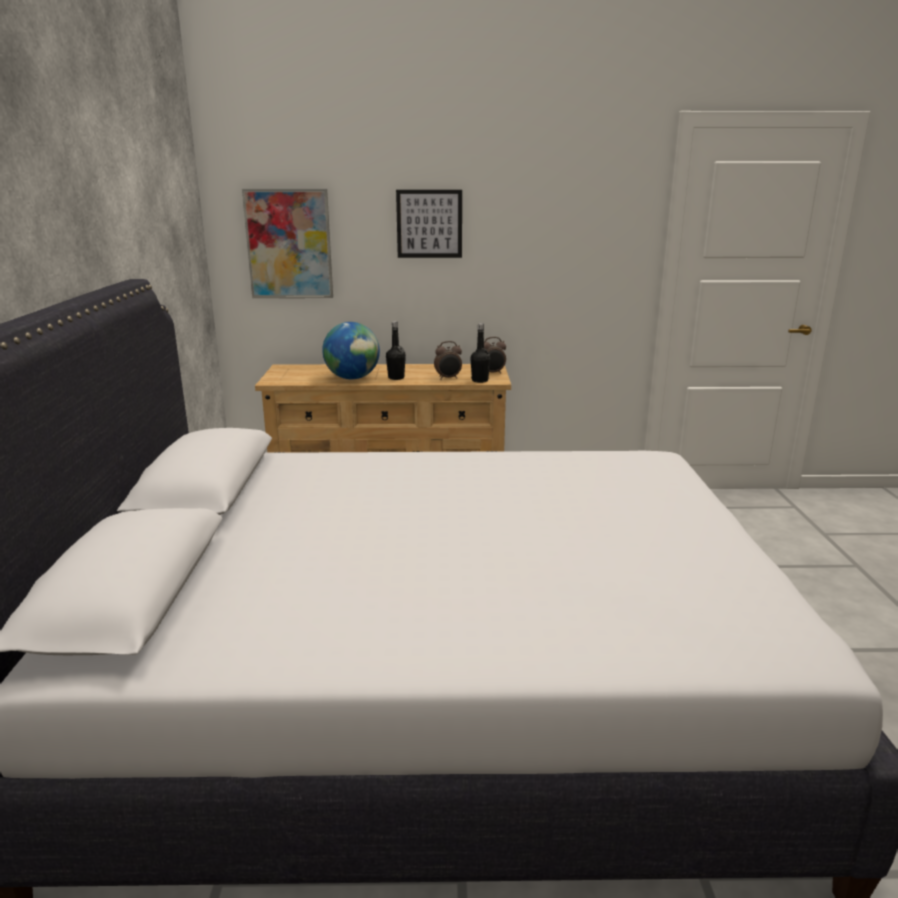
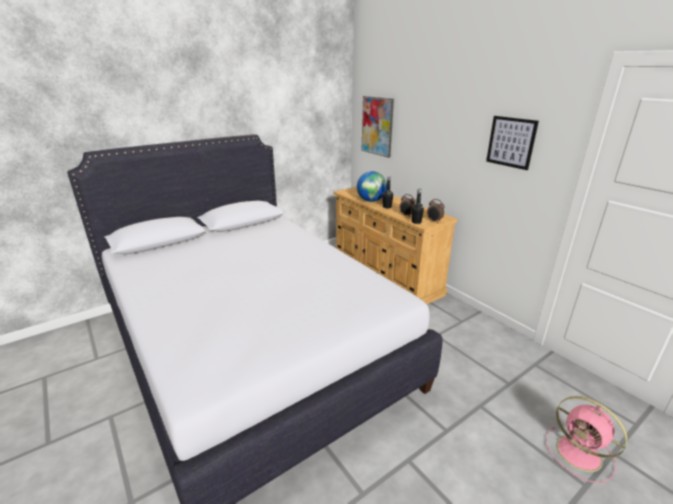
camera: 55 degrees right, 5 degrees up
(429, 224) = (434, 124): picture -> picture (511, 142)
(819, 549) = (580, 454): none -> pink fan

